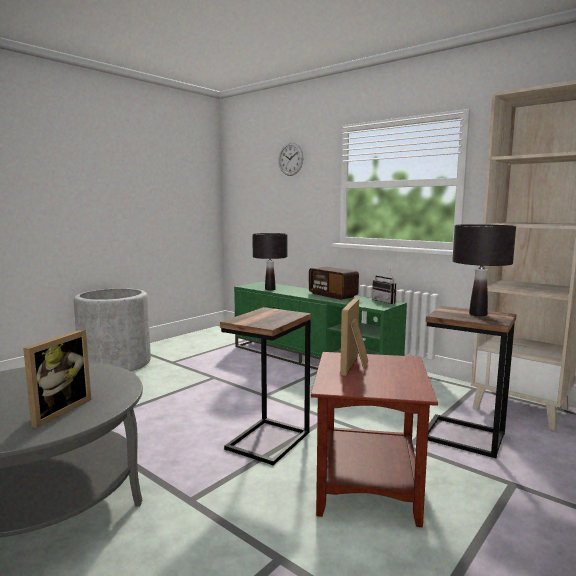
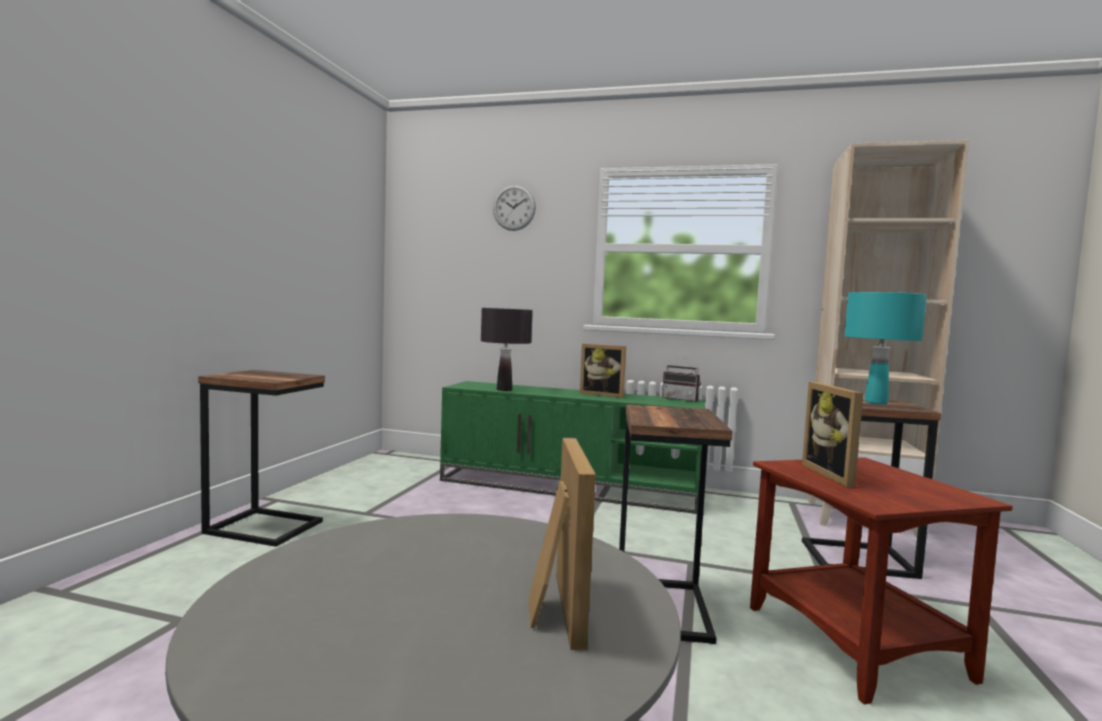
camera: 25 degrees left, 5 degrees down
(116, 363) = (265, 527): grey planter -> side table
(332, 295) = (603, 394): radio -> picture frame
(478, 314) = (876, 402): black table lamp -> turquoise table lamp

